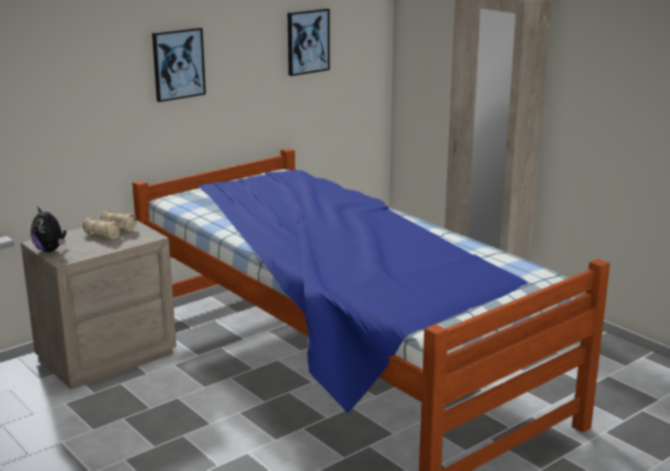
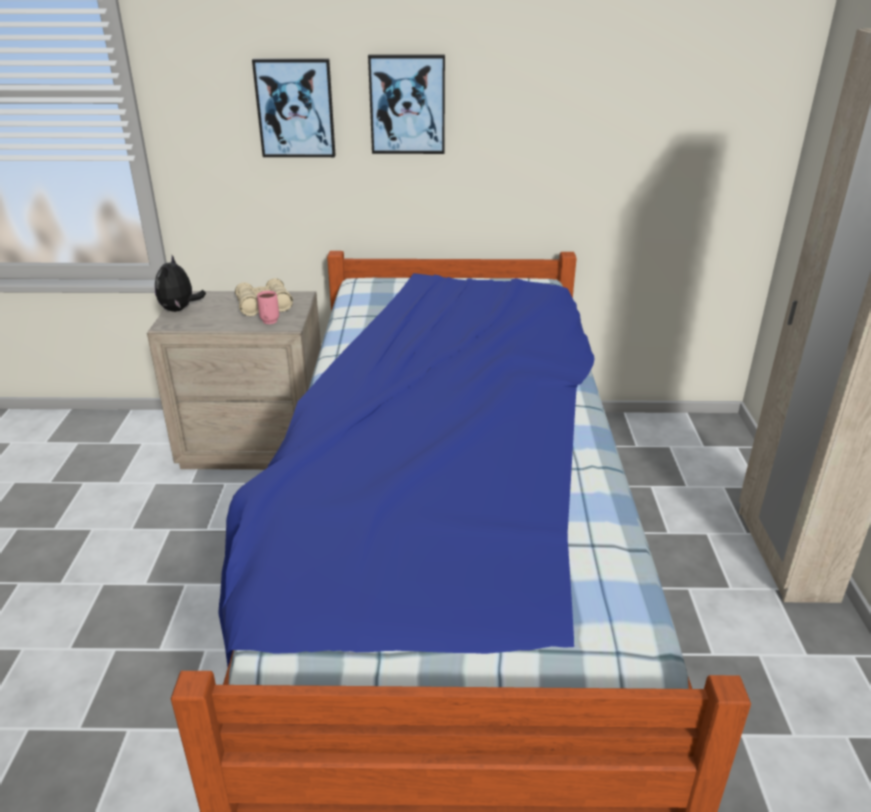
camera: 40 degrees right, 10 degrees up
(135, 239) = (269, 323): none -> pink mug
(307, 41) = (633, 98): picture -> picture (295, 108)

